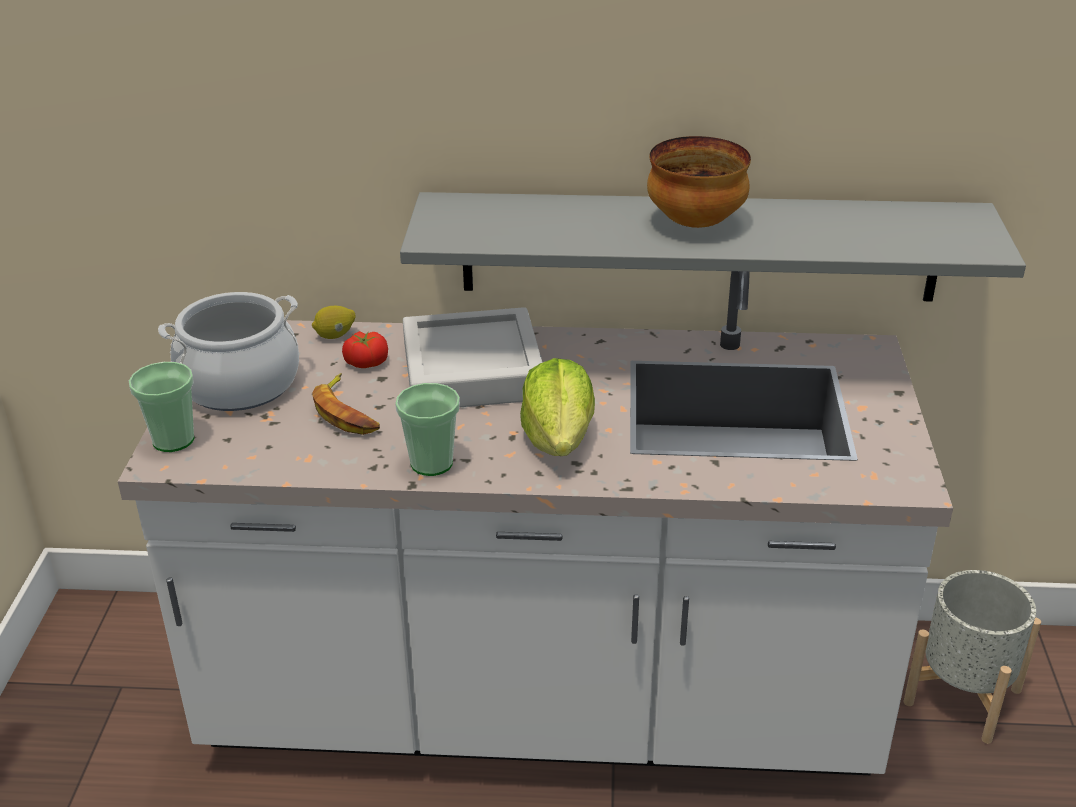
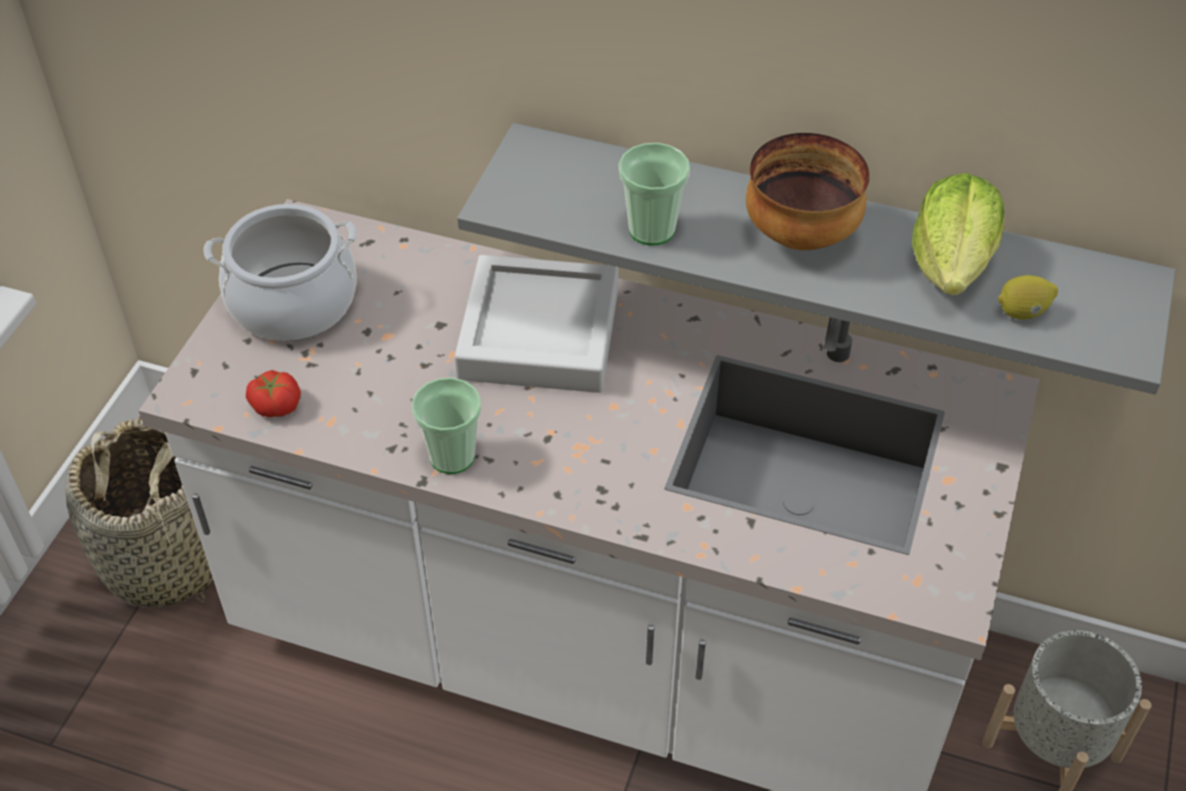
camera: 15 degrees right, 15 degrees up
(109, 715) = (167, 560): none -> basket
(173, 440) = (206, 367): cup -> cup (651, 229)
(335, 335) = (411, 252): lemon -> lemon (1022, 312)
(347, 412) = (389, 366): banana -> none
(366, 362) = (431, 298): tomato -> tomato (276, 404)
(559, 438) = (596, 451): lettuce -> lettuce (951, 264)

